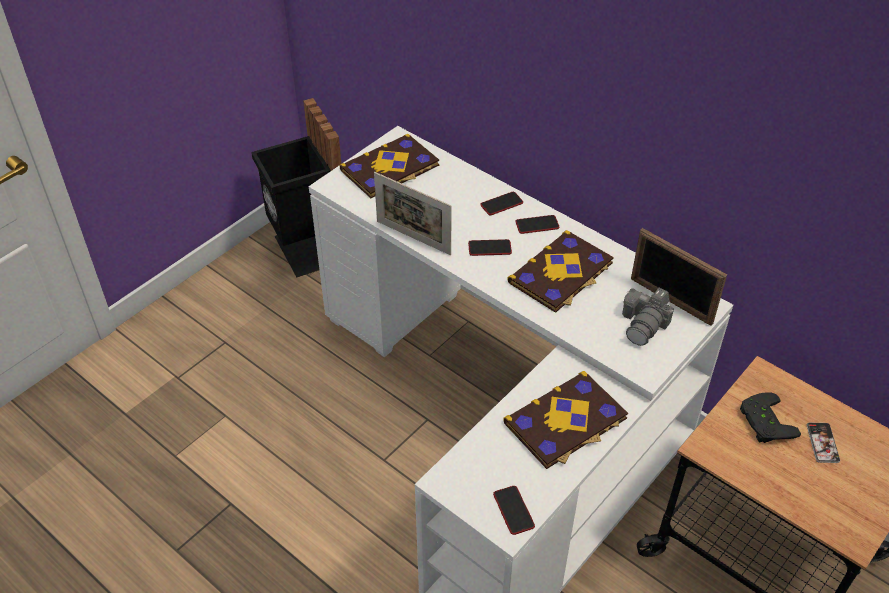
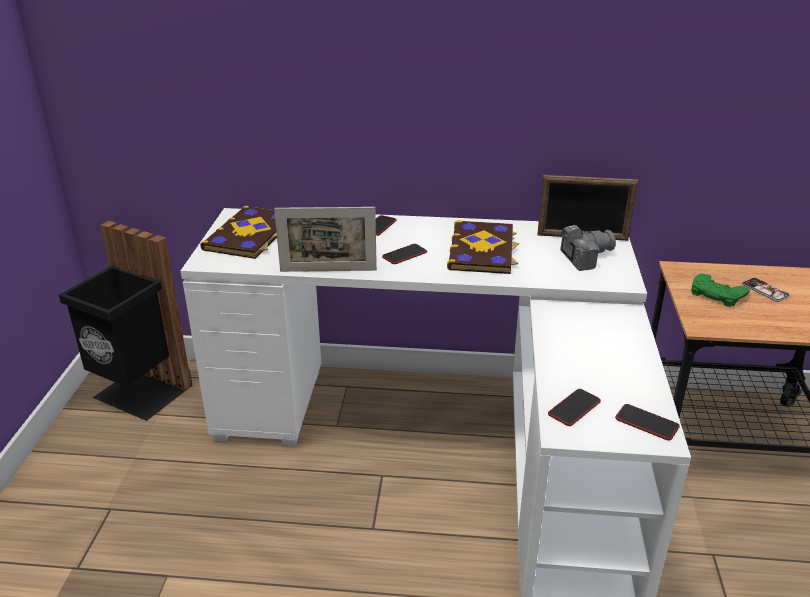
camera: 35 degrees left, 15 degrees down
(537, 225) = (424, 229): phone -> phone (574, 408)
(566, 422) = (603, 344): book -> none
(644, 324) = (584, 256): camera -> camera turned 105 degrees counterclockwise
(763, 422) = (715, 294): black game controller -> green game controller

